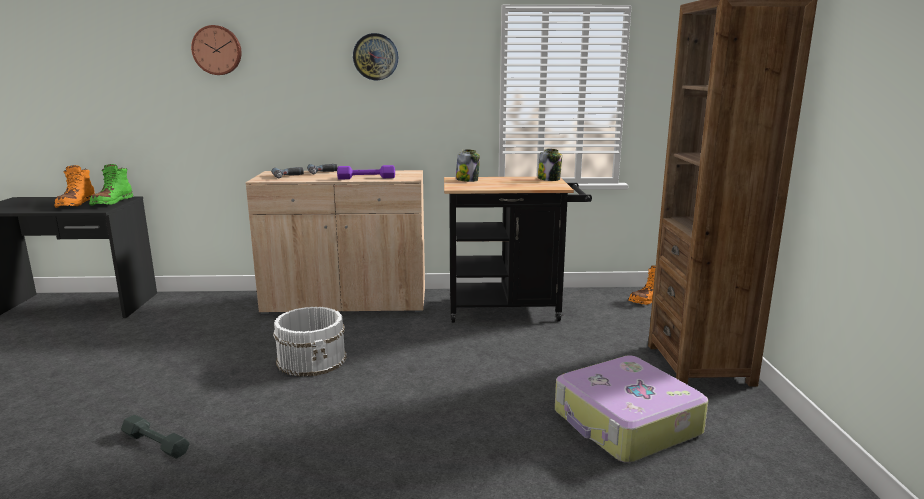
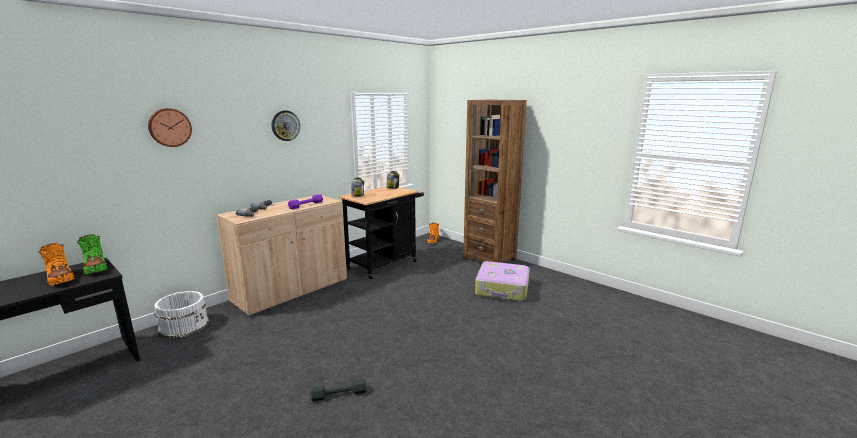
camera: 45 degrees left, 0 degrees up
(312, 359) = (336, 323): white bucket -> white bucket (184, 325)

